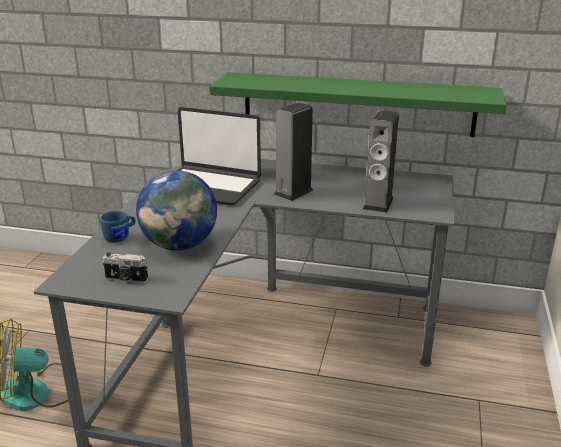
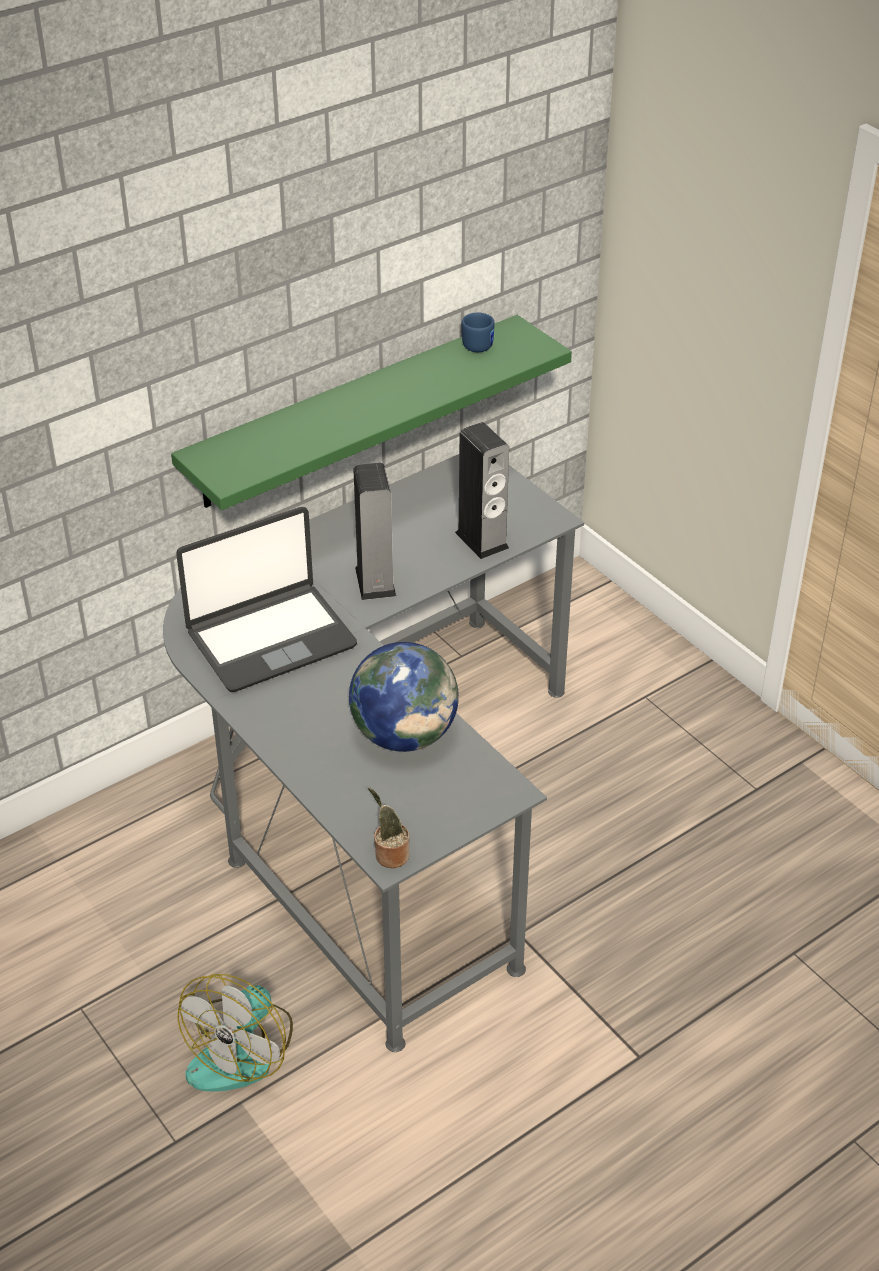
camera: 50 degrees left, 15 degrees up
(67, 280) = (389, 854): none -> potted plant
(120, 237) = (326, 772): blue mug -> blue mug (478, 343)
(126, 279) = (437, 809): camera -> none

